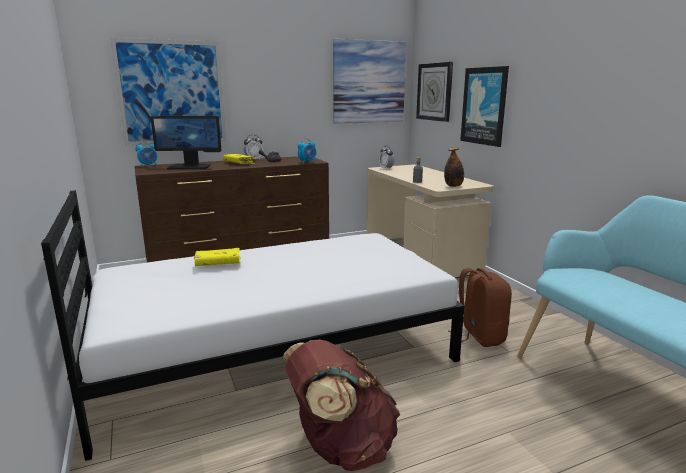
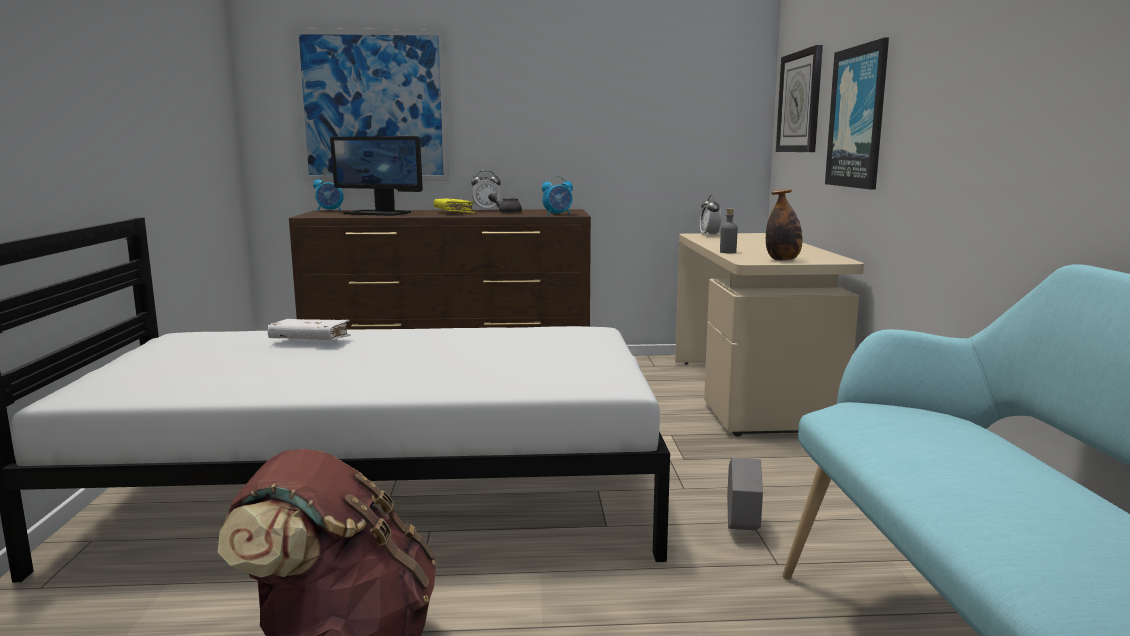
camera: 20 degrees right, 5 degrees down
(218, 264) = (310, 340): yellow book -> white book
(369, 82) = (694, 91): picture -> none
(479, 336) = (742, 529): brown backpack -> grey planter

